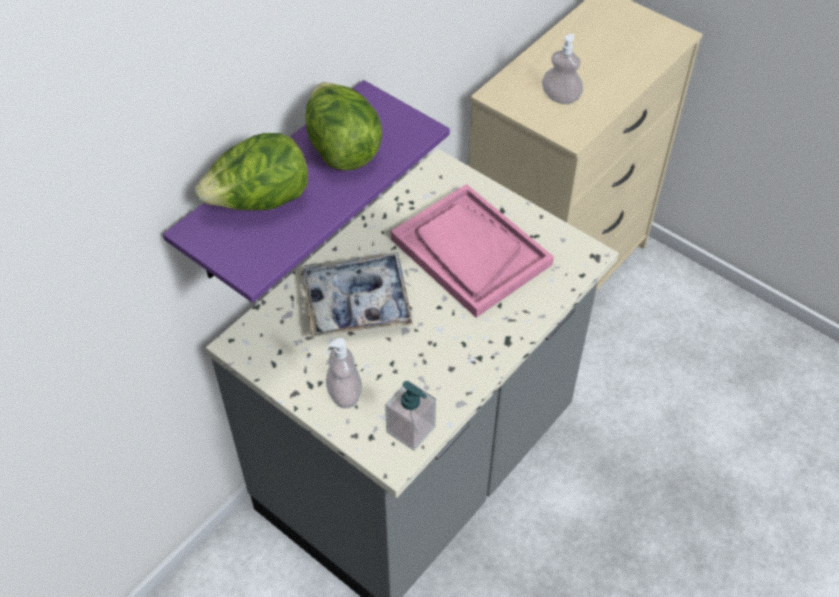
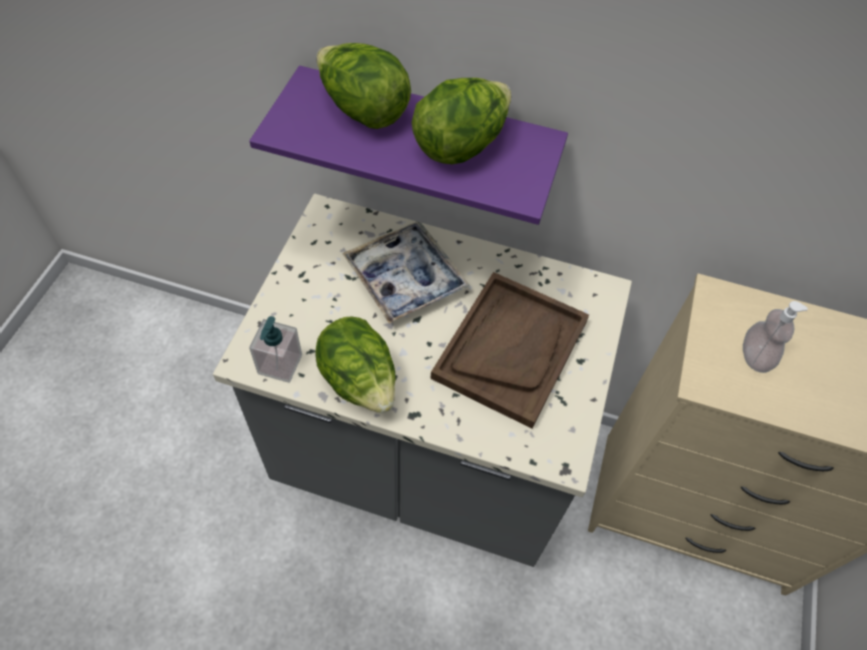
camera: 65 degrees right, 5 degrees up
(344, 393) = (301, 302): soap dispenser -> none
(457, 370) = (360, 381): none -> lettuce
(470, 252) = (510, 349): pink tray -> brown tray

